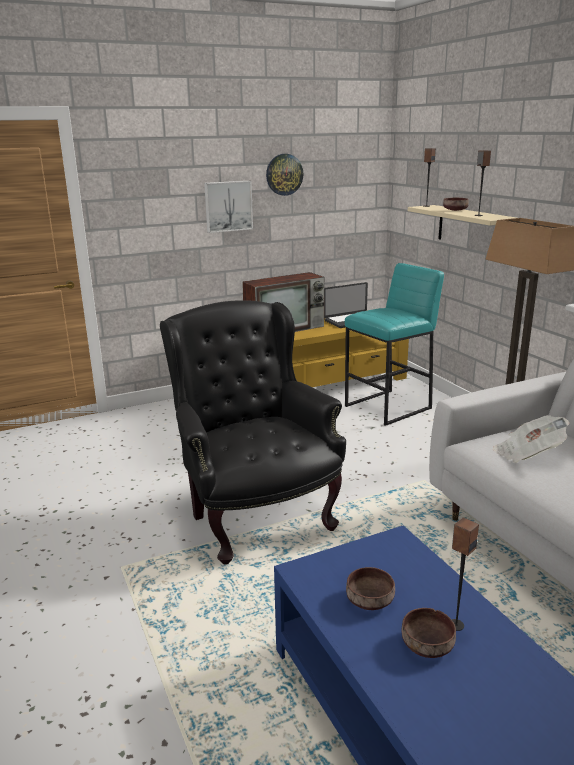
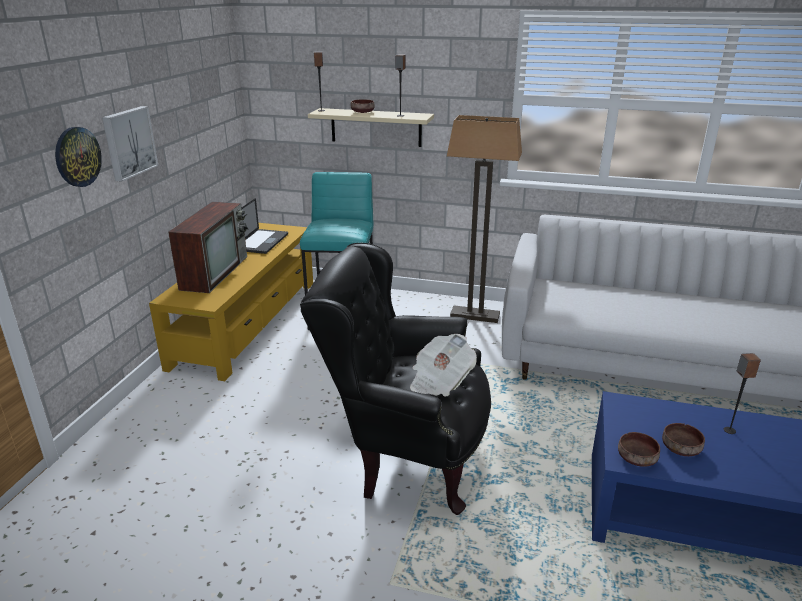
camera: 50 degrees left, 5 degrees up
(284, 174) = (169, 93): wall clock -> wall clock (77, 157)
(426, 645) = (743, 451): brown bowl -> brown bowl (637, 459)
(528, 454) = (578, 304): newspaper -> newspaper (440, 380)

